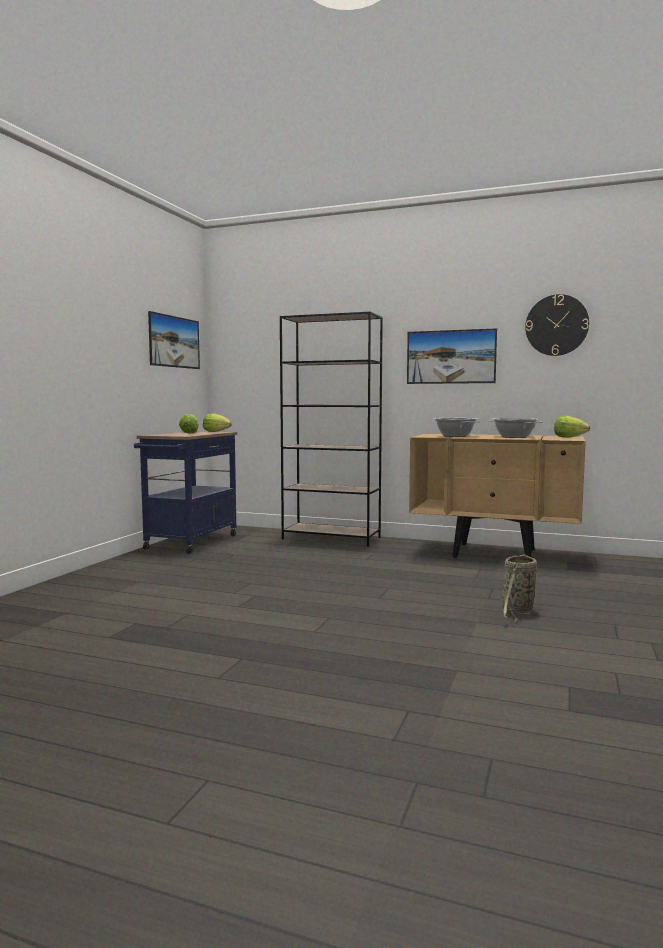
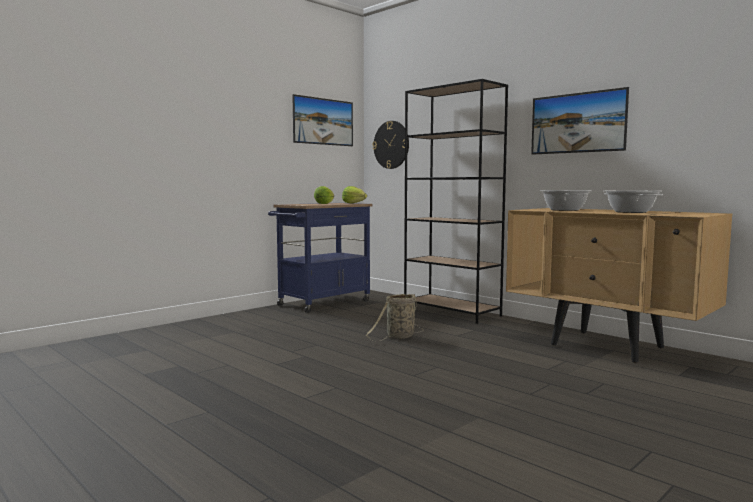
camera: 25 degrees right, 0 degrees up
(517, 611) = (543, 413): basket -> basket (399, 337)
(556, 325) = (701, 77): wall clock -> wall clock (391, 145)
(569, 437) = (703, 213): lettuce -> none

